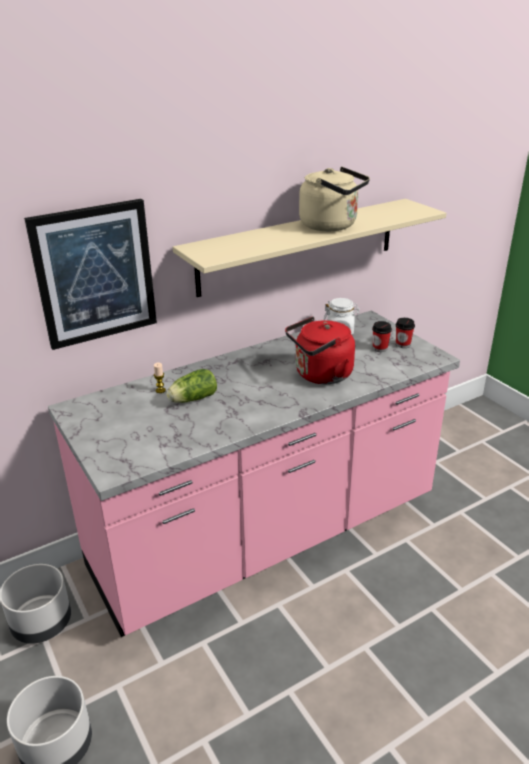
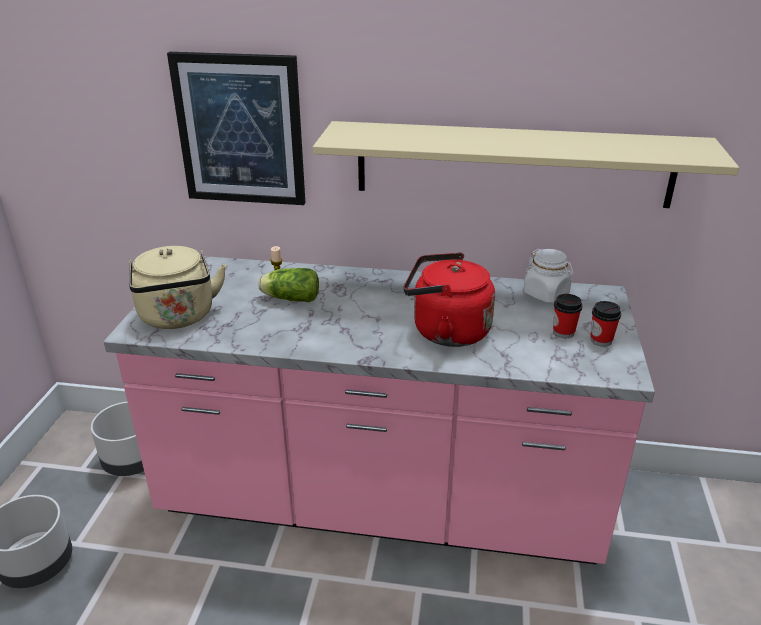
camera: 40 degrees right, 0 degrees up
(332, 226) = (538, 143): beige kettle -> beige kettle (178, 318)

